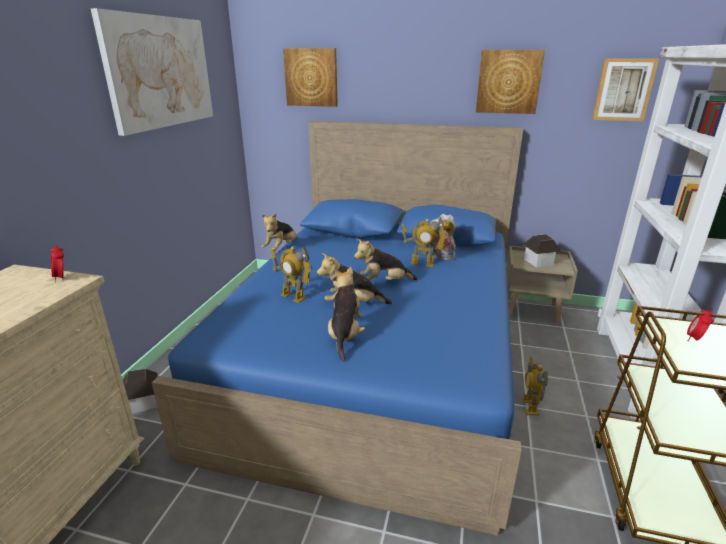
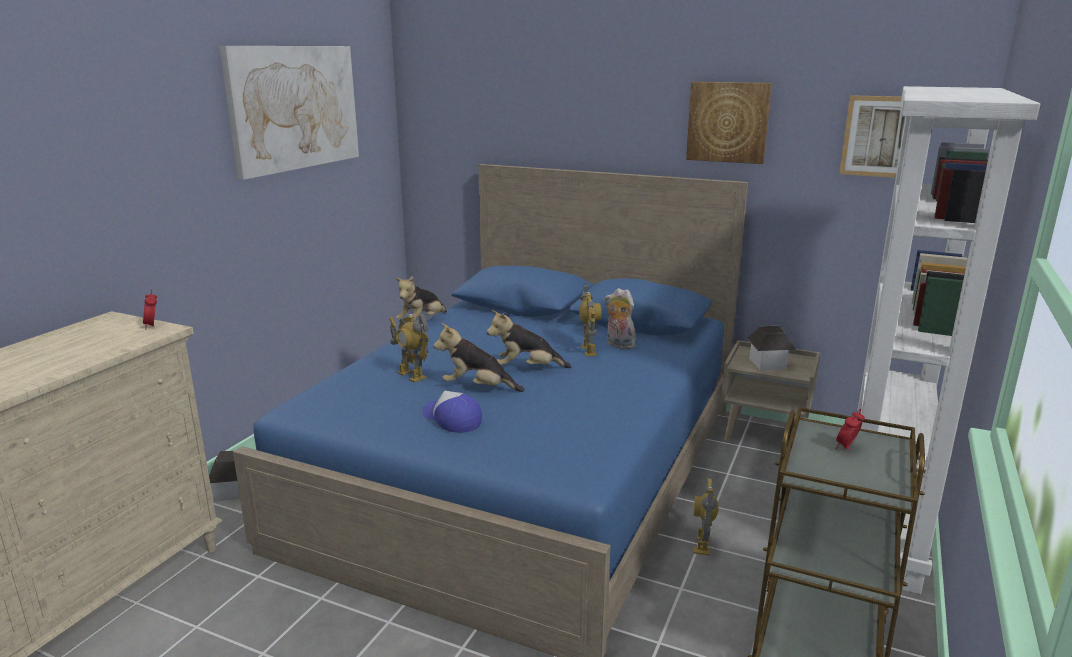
camera: 10 degrees right, 5 degrees down
(311, 77) = (485, 110): picture -> none
(345, 335) = (451, 419): plush toy -> cap
(422, 263) = (589, 350): toy robot -> toy robot turned 120 degrees counterclockwise

